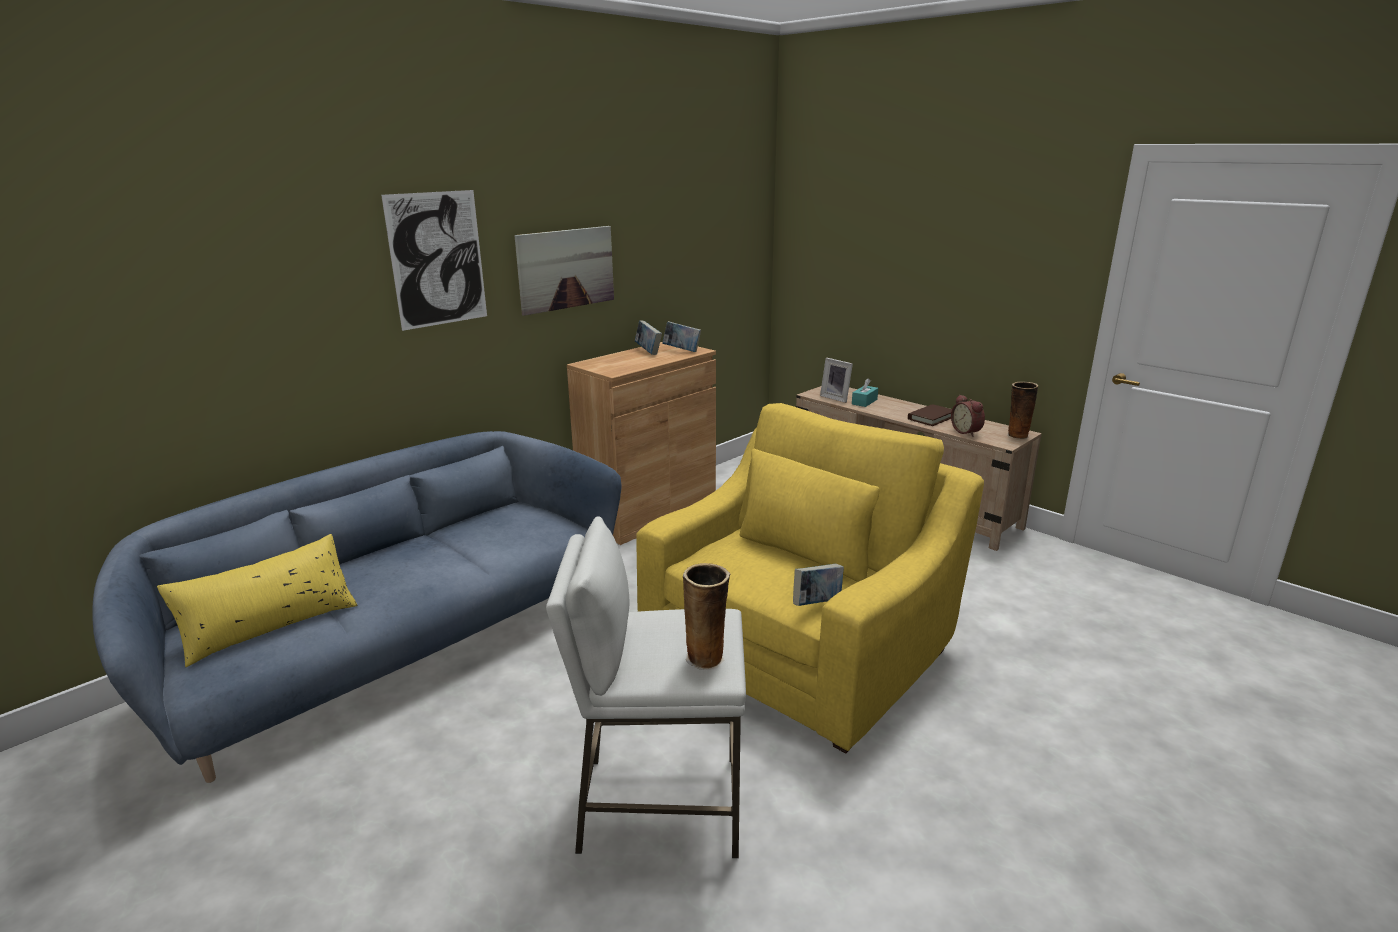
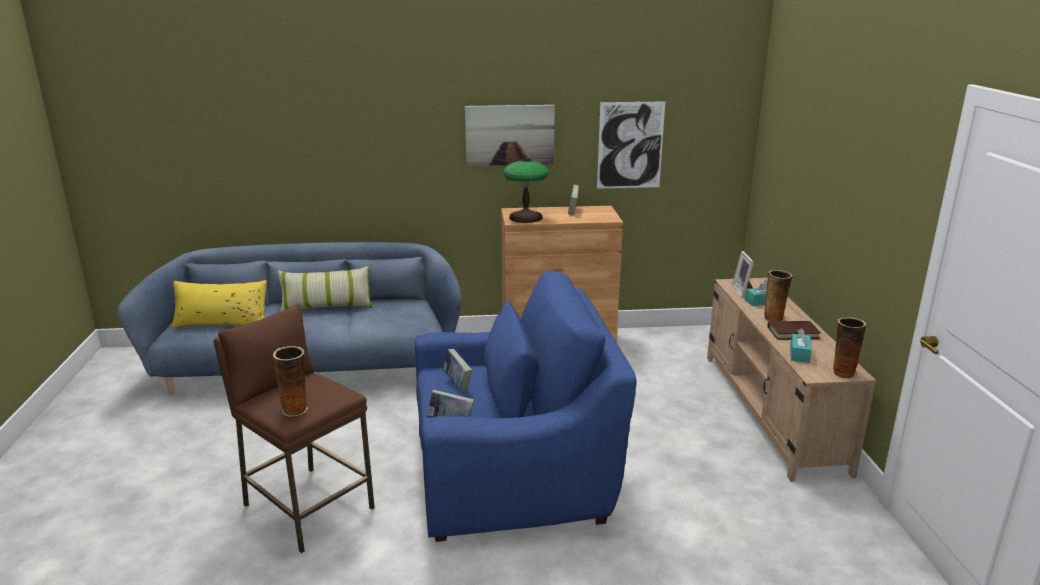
camera: 40 degrees right, 0 degrees up
(411, 549) = (327, 307): none -> pillow
(437, 259) = (400, 118): picture -> picture (630, 145)
(617, 366) = (526, 217): none -> table lamp
(659, 804) = (307, 507): white stool -> brown stool
(682, 351) = (597, 216): book -> book (457, 384)
(799, 646) = (513, 470): yellow armchair -> blue armchair
(899, 412) = (774, 319): none -> vase
(967, 432) = (799, 354): alarm clock -> turquoise tissue box

